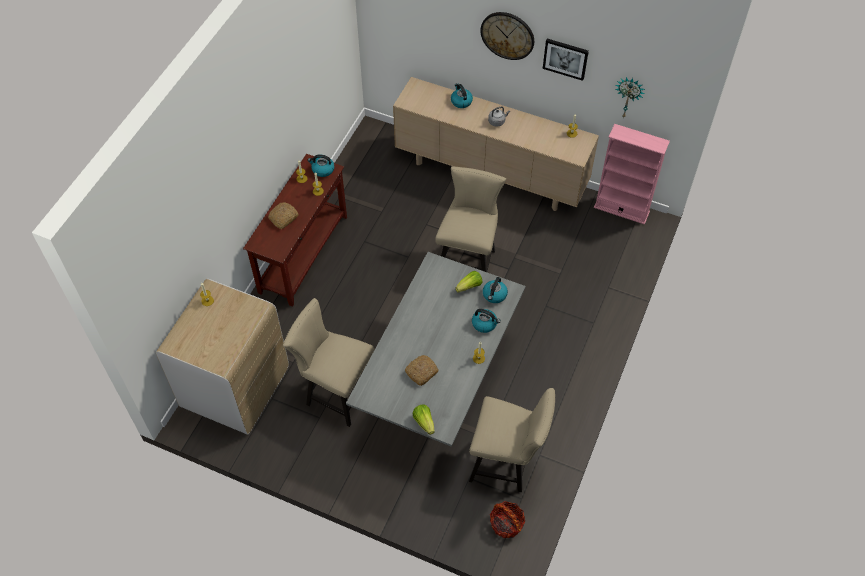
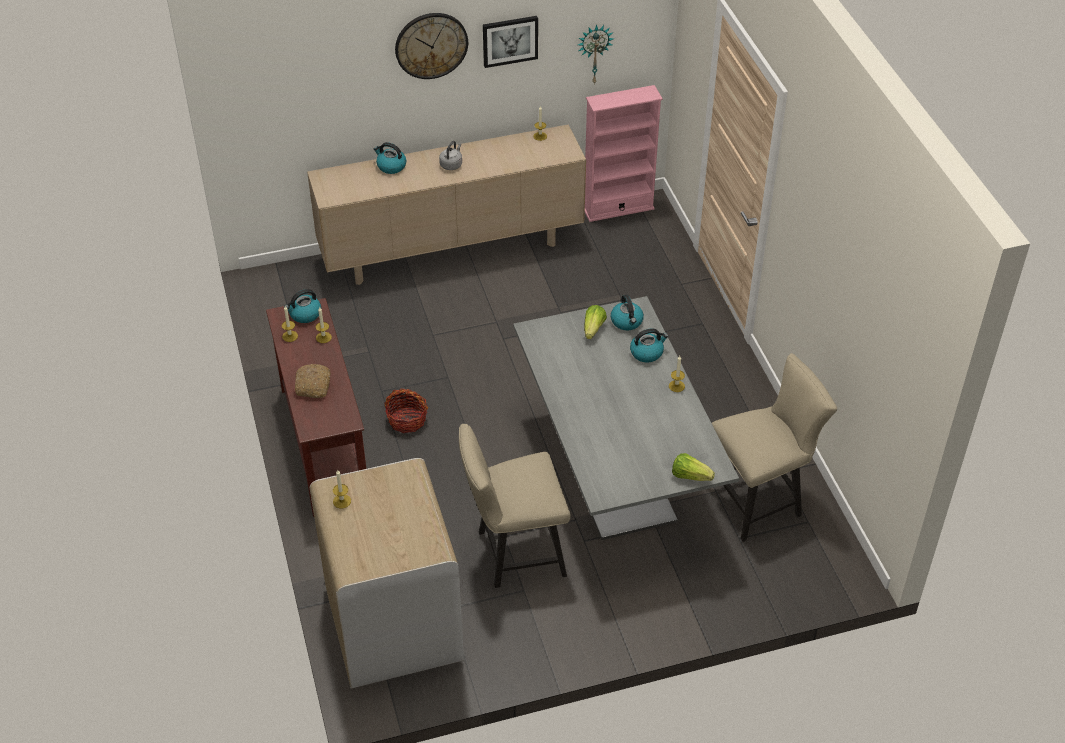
camera: 40 degrees left, 10 degrees down
(421, 371) = (635, 433): bread -> none
(468, 259) = (515, 341): beige chair -> none
(506, 524) = (819, 553): basket -> basket (407, 420)

